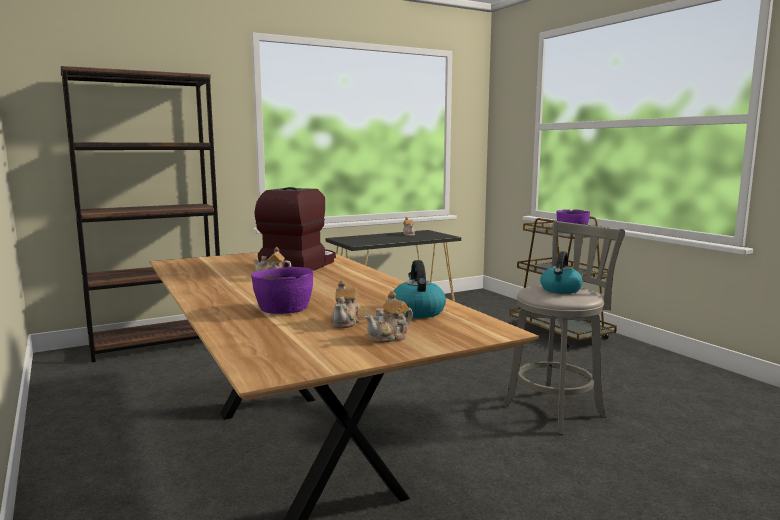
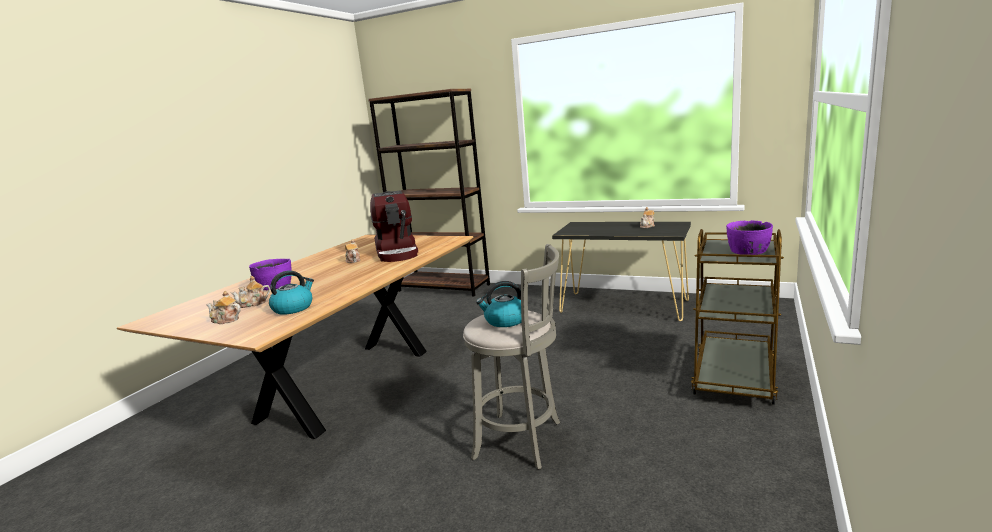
camera: 55 degrees right, 5 degrees up
(299, 265) = (397, 253): coffee machine -> coffee machine turned 90 degrees clockwise

